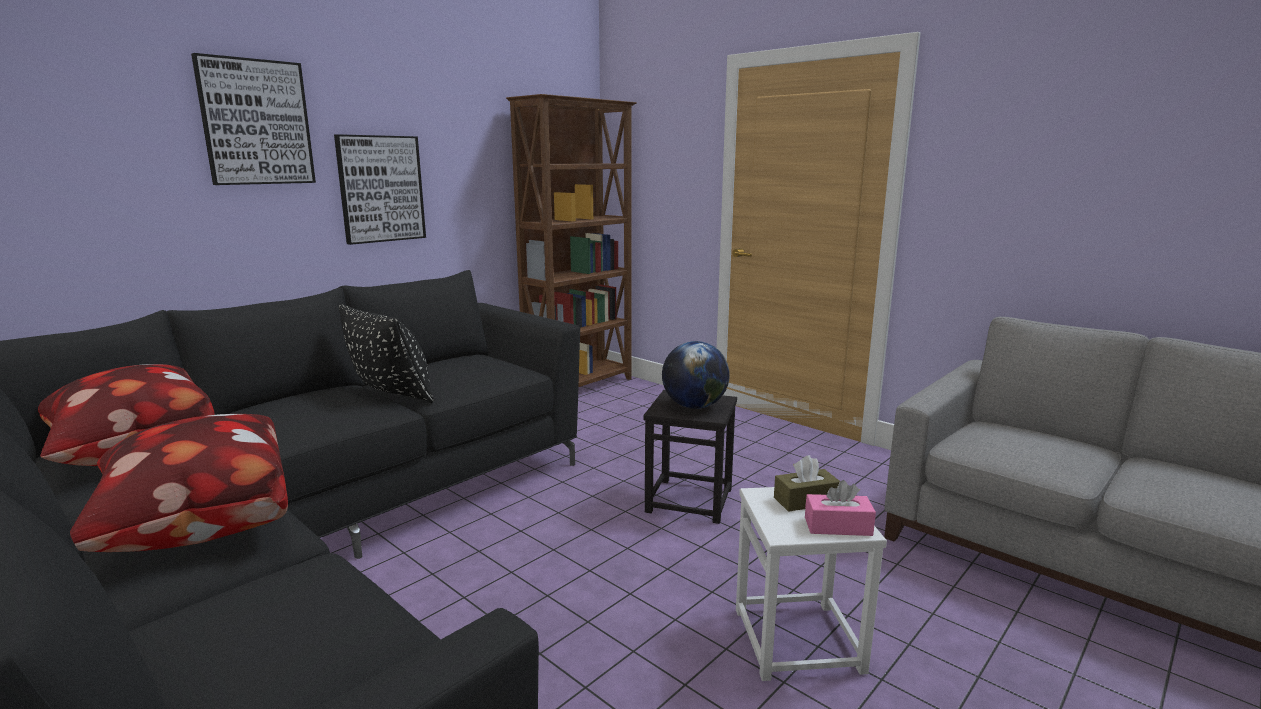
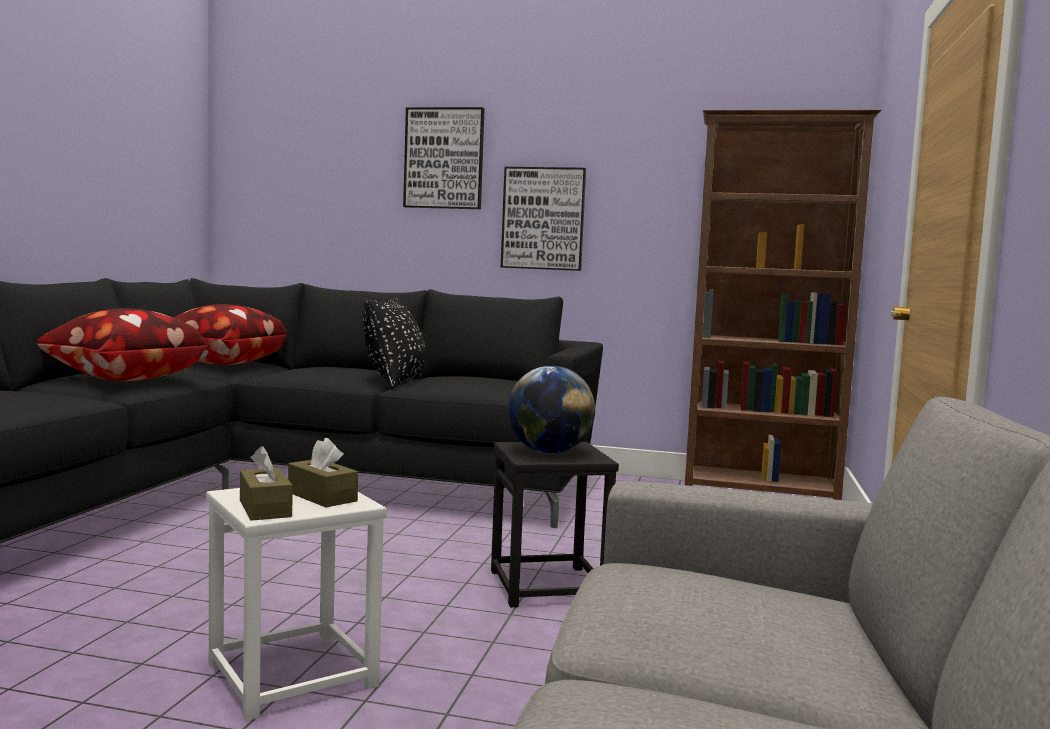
camera: 60 degrees right, 10 degrees down
(838, 526) = (265, 508): pink tissue box -> brown tissue box

